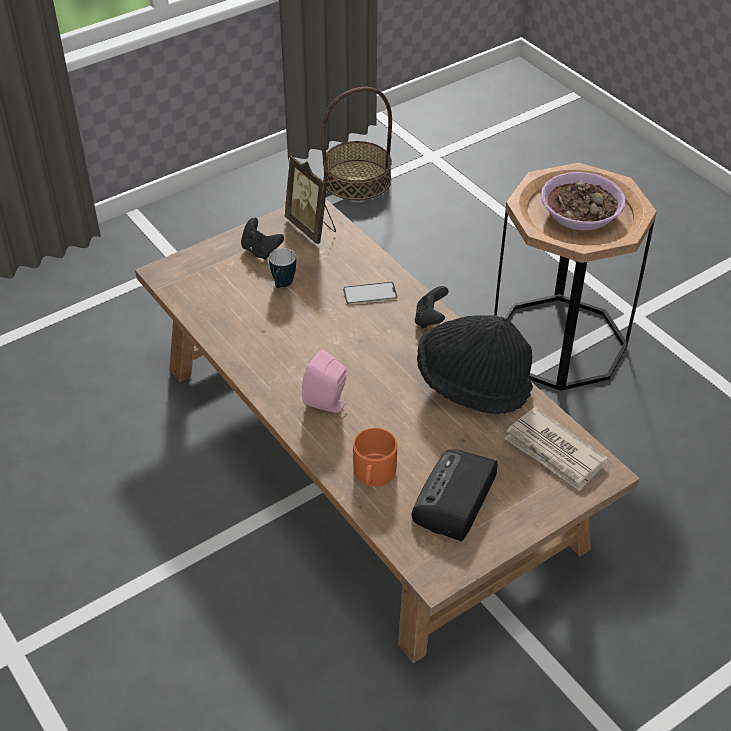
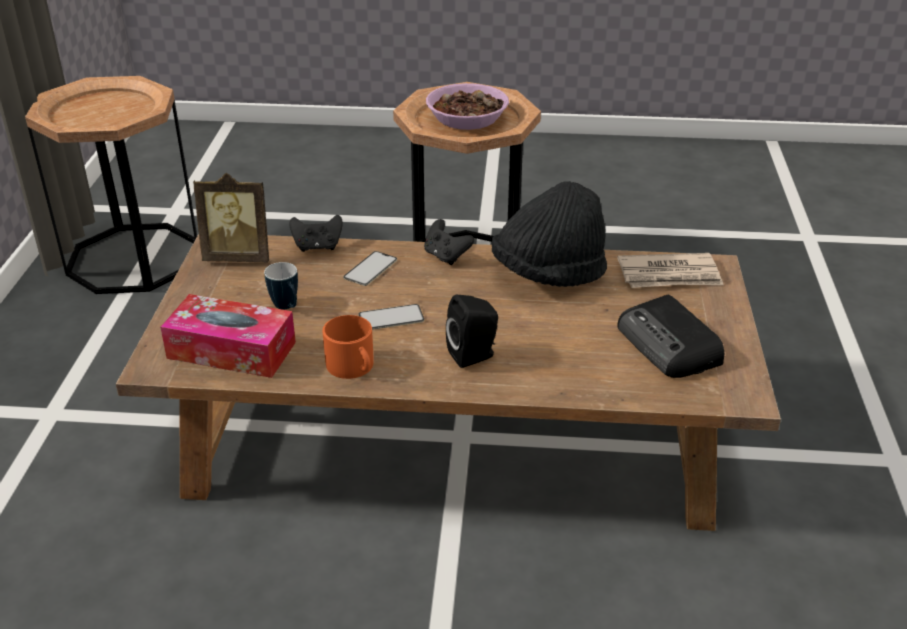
camera: 50 degrees left, 10 degrees down
(213, 292) = (231, 350): none -> tissue box
(260, 250) = (221, 297): black game controller -> black game controller (317, 247)
(325, 338) = (391, 318): none -> phone
(328, 403) = (474, 355): pink speaker -> black speaker
(357, 180) = (133, 258): basket -> brown side table
(373, 474) = (592, 373): orange mug -> orange mug (353, 367)

